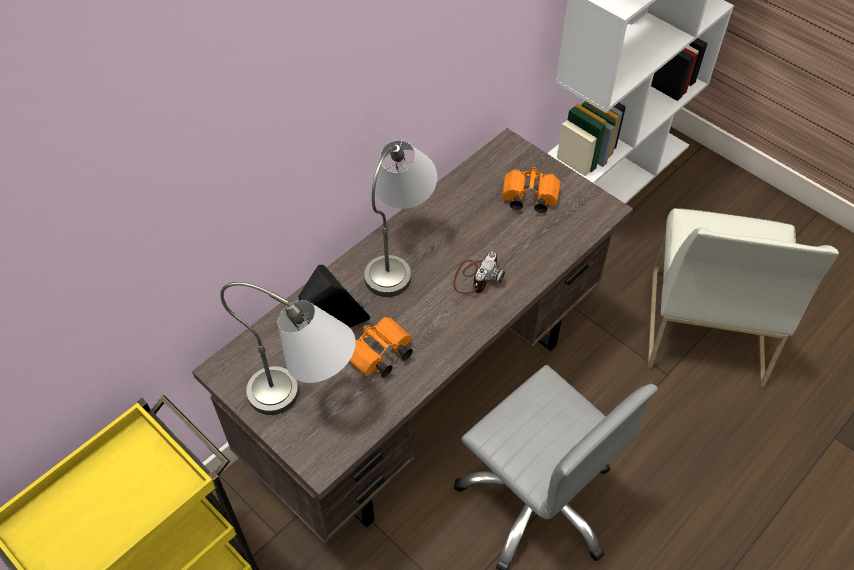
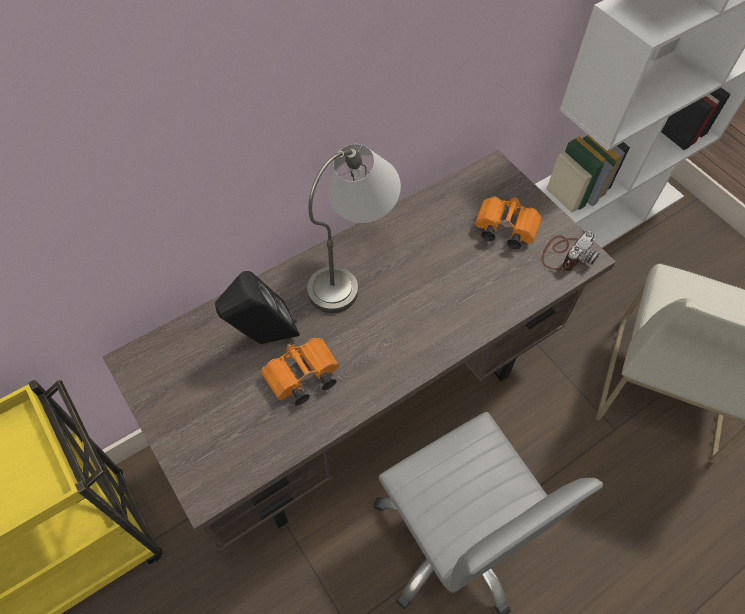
camera: 10 degrees right, 5 degrees up
(306, 400) = (210, 414): grey table lamp -> none
(476, 277) = (427, 308): camera -> camera (566, 254)

